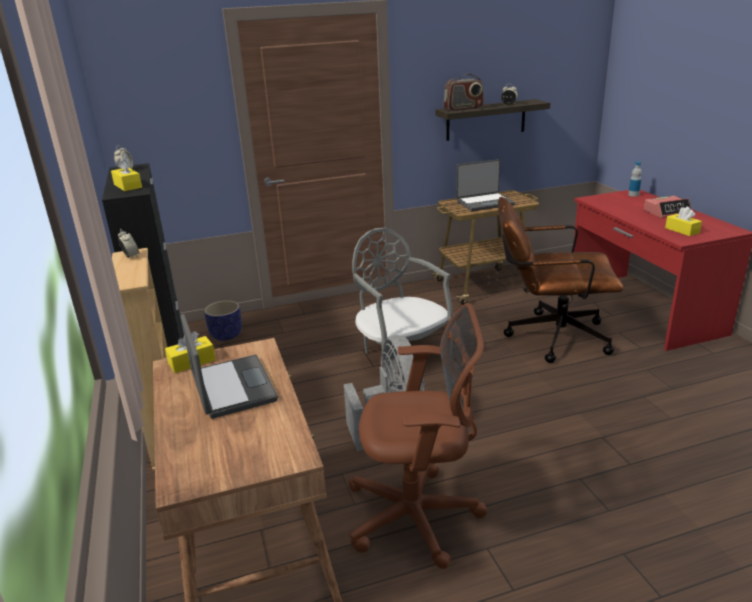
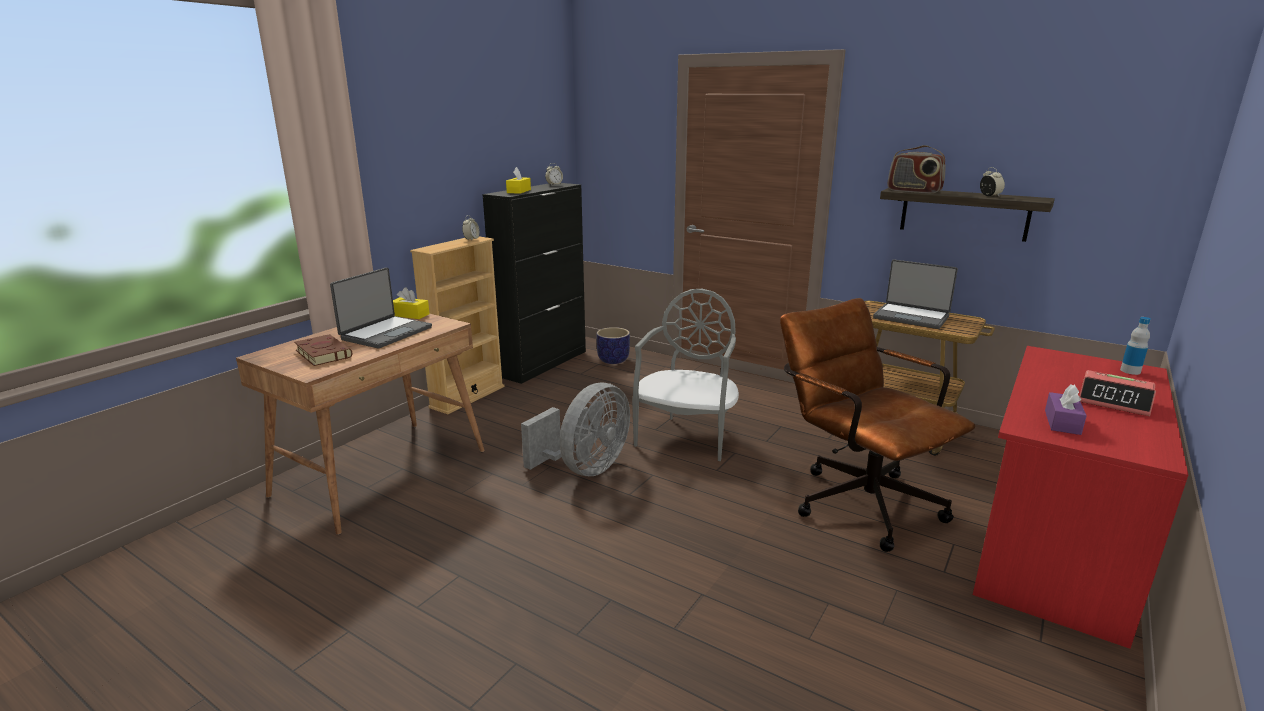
camera: 50 degrees right, 5 degrees down
(240, 439) = (322, 353): none -> brown book
(419, 516) = (471, 527): brown office chair -> none
(682, 230) = (1062, 422): yellow tissue box -> purple tissue box

